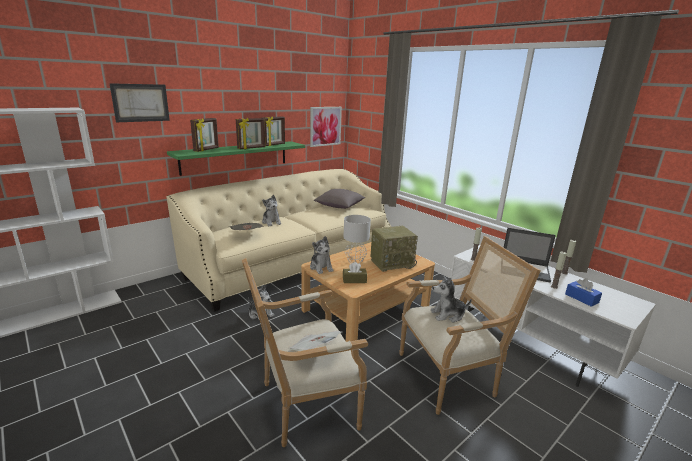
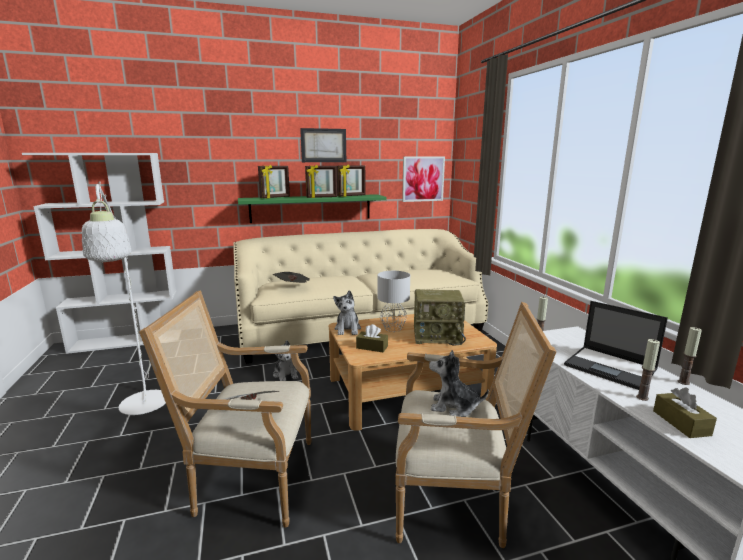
camera: 25 degrees right, 5 degrees down
(140, 103) = (214, 149): picture -> picture (323, 145)
(150, 374) = (144, 408): none -> white floor lamp
(271, 222) = (332, 278): plush toy -> none
(340, 207) = (424, 271): grey pillow -> none
(581, 298) = (681, 423): blue tissue box -> brown tissue box

